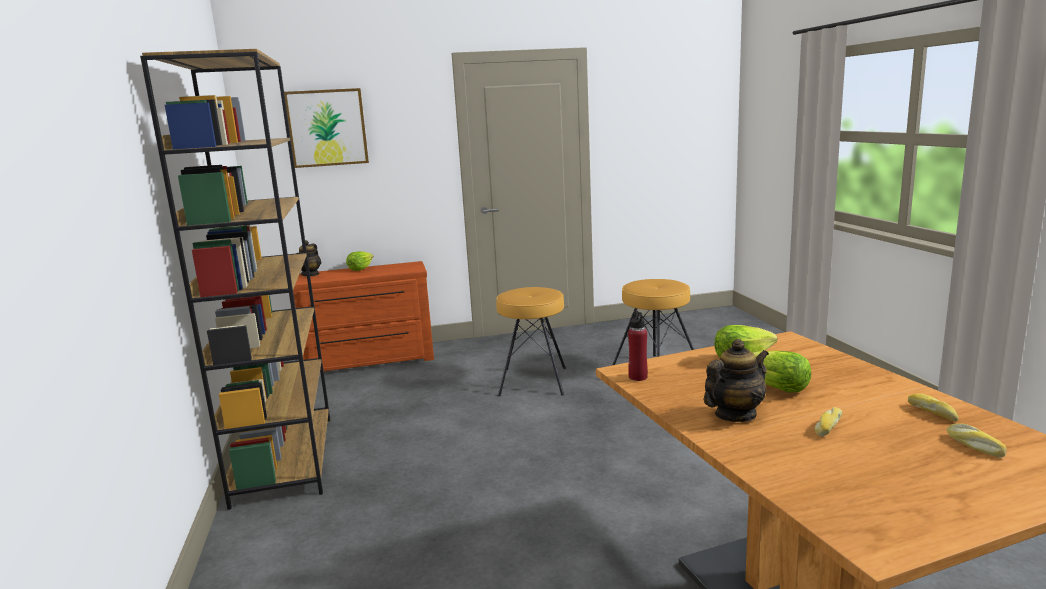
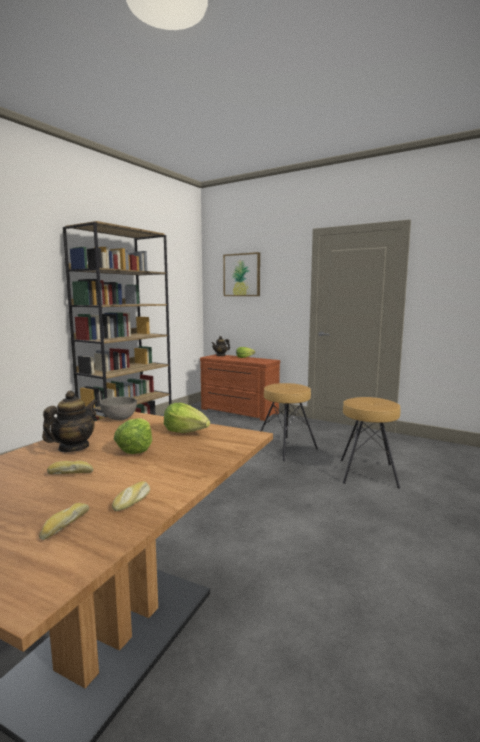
camera: 45 degrees right, 5 degrees down
(638, 377) = (119, 419): red bottle -> grey bowl
(735, 415) = (73, 448): teapot -> teapot turned 75 degrees counterclockwise

